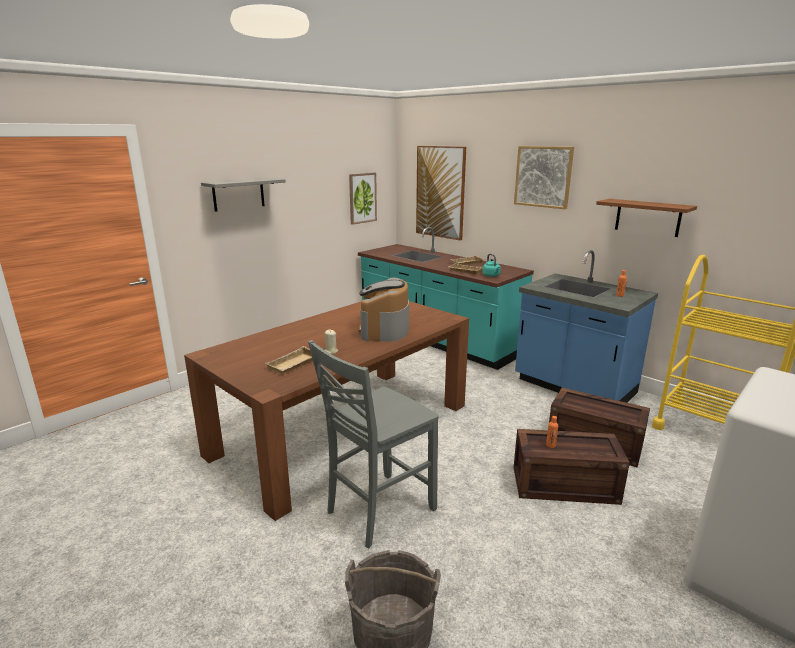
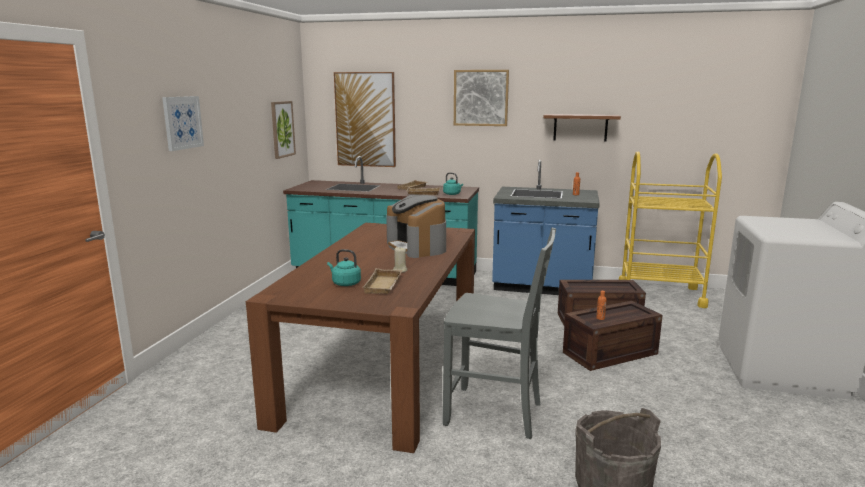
camera: 30 degrees left, 5 degrees down
(238, 194) = (182, 122): grey shelf -> picture
(270, 355) = (345, 283): none -> turquoise kettle
(378, 510) = (495, 414): grey chair -> grey chair turned 90 degrees counterclockwise

